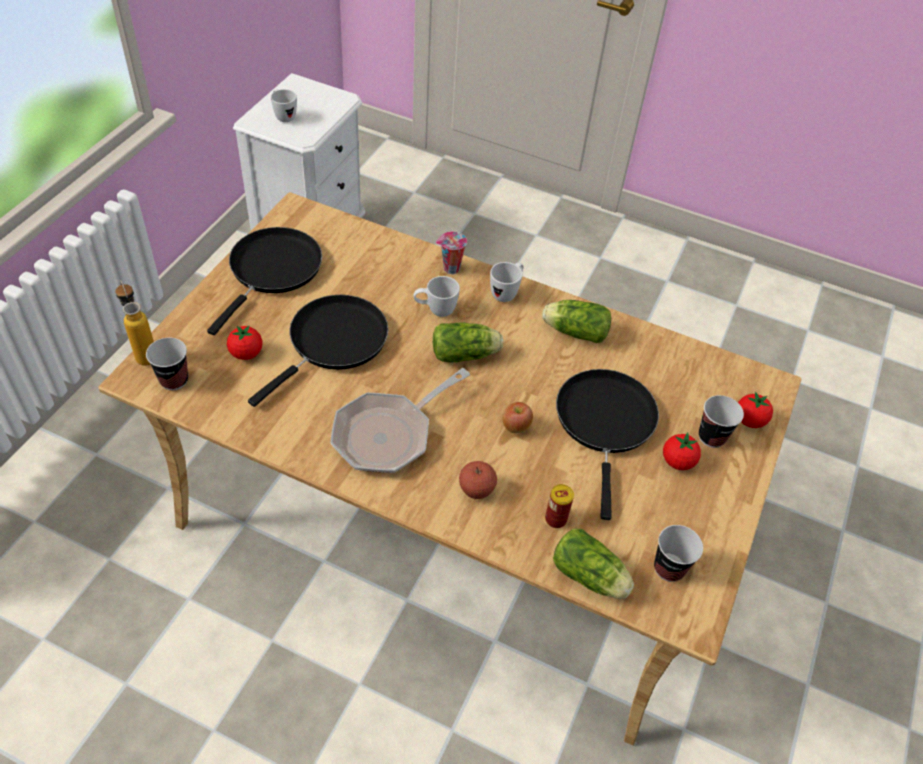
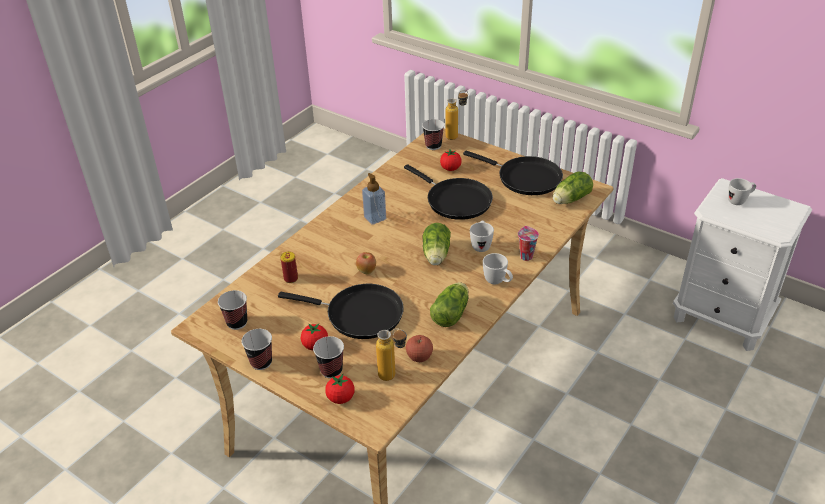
camera: 105 degrees right, 10 degrees down
(388, 434) = (375, 218): frying pan -> soap dispenser
(476, 490) = (323, 249): apple -> apple (419, 357)
(591, 577) = (246, 287): lettuce -> lettuce (569, 199)
(697, 375) = (393, 377): none -> bottle
(729, 517) = (261, 362): none -> cup

